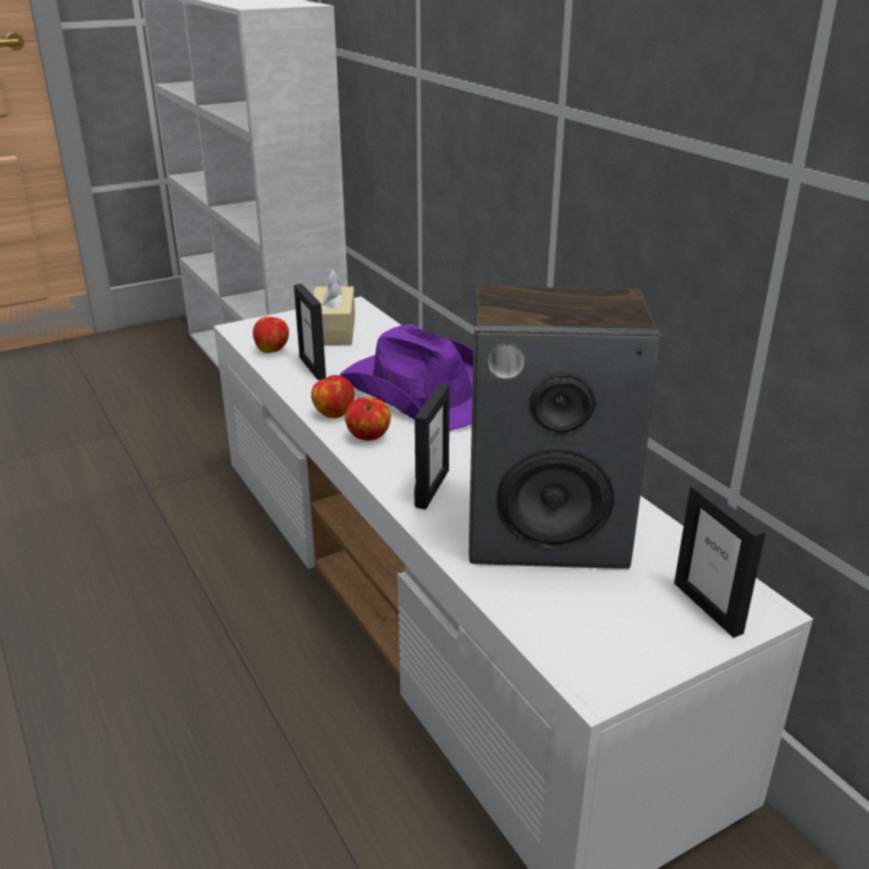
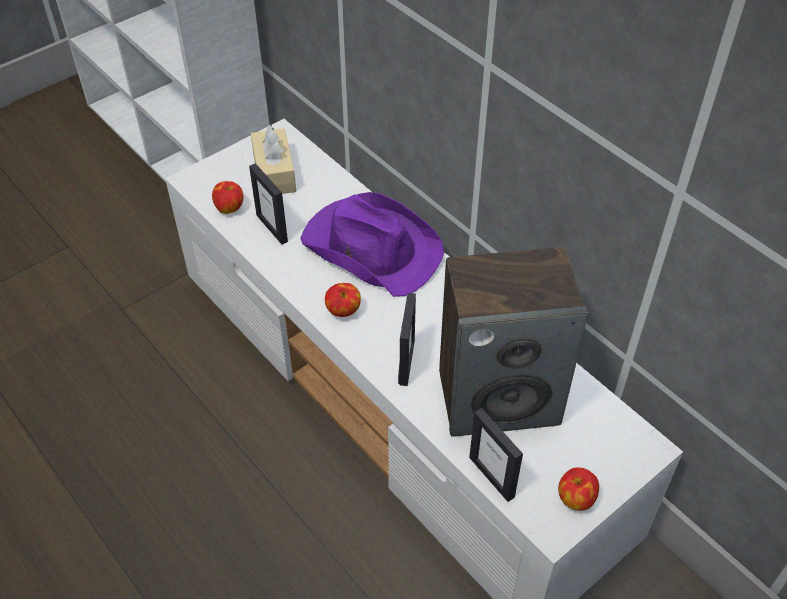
camera: 10 degrees left, 20 degrees up
(333, 413) = (307, 285): apple -> apple (575, 499)
(708, 607) = (616, 453): picture frame -> picture frame (492, 476)

